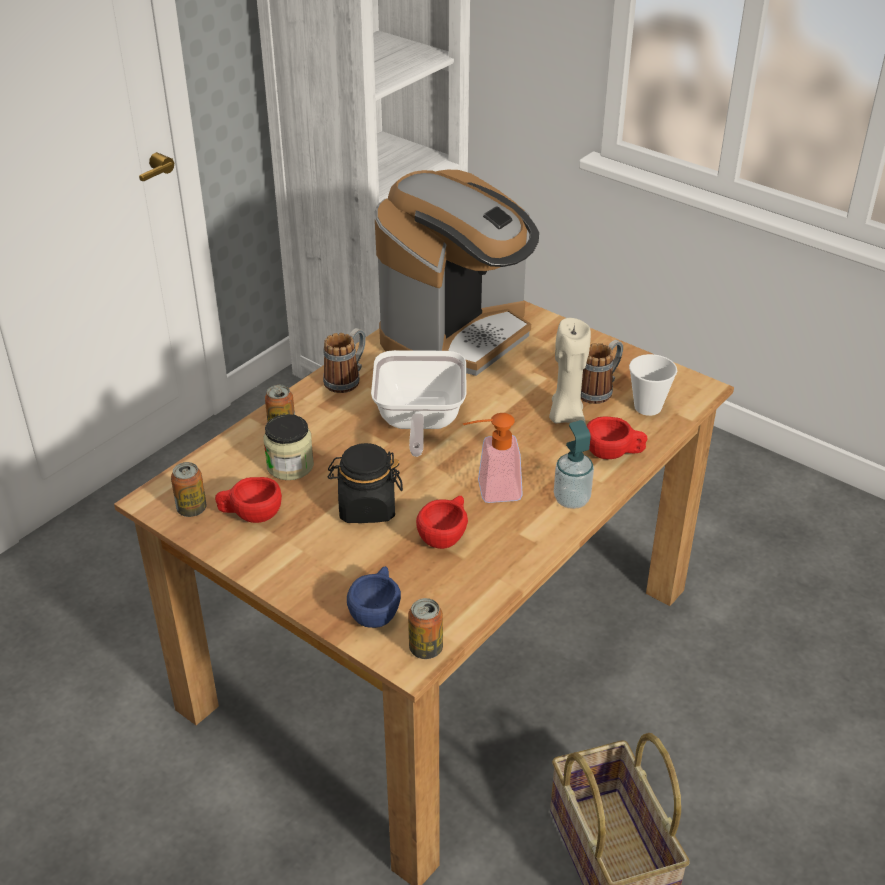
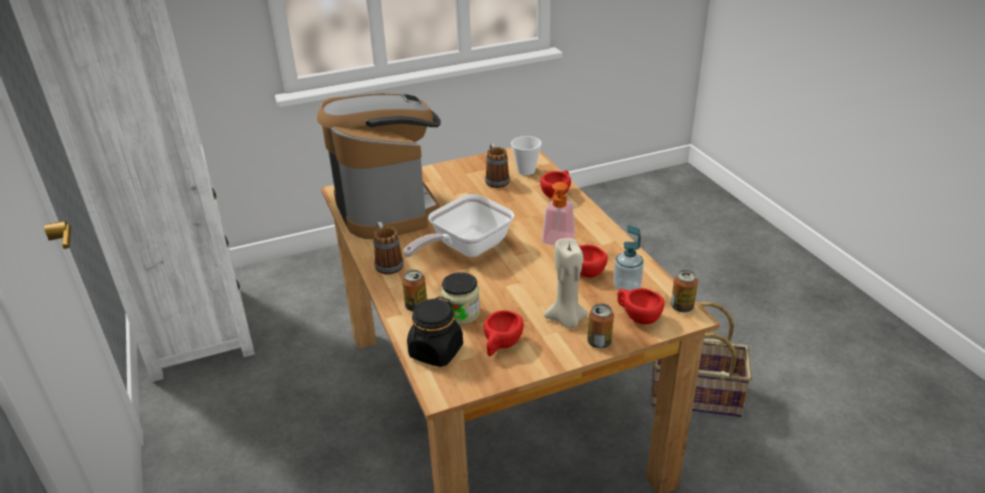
camera: 60 degrees left, 5 degrees down
(192, 509) = (470, 373): can -> can (599, 342)
(366, 507) = (533, 293): black jar -> black jar (436, 351)
(377, 611) = (637, 316): blue cup -> red cup
(418, 423) = (465, 249): frying pan -> frying pan turned 105 degrees clockwise
(565, 416) = (509, 197): beige candle -> beige candle (566, 320)
(571, 499) = (586, 218): soap dispenser -> soap dispenser (627, 287)

